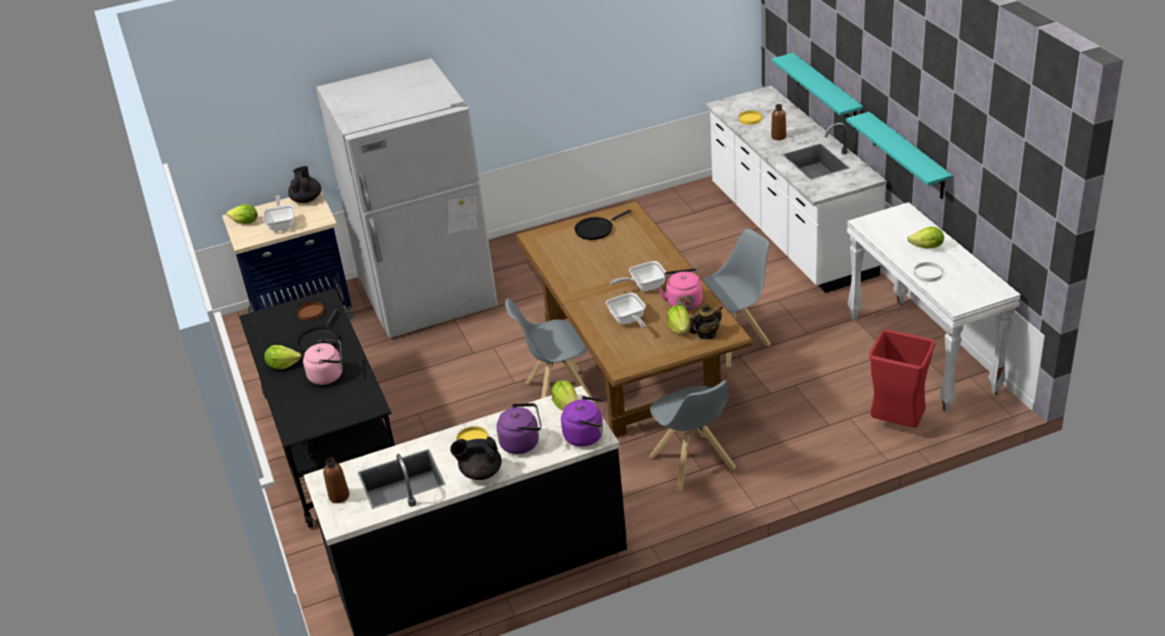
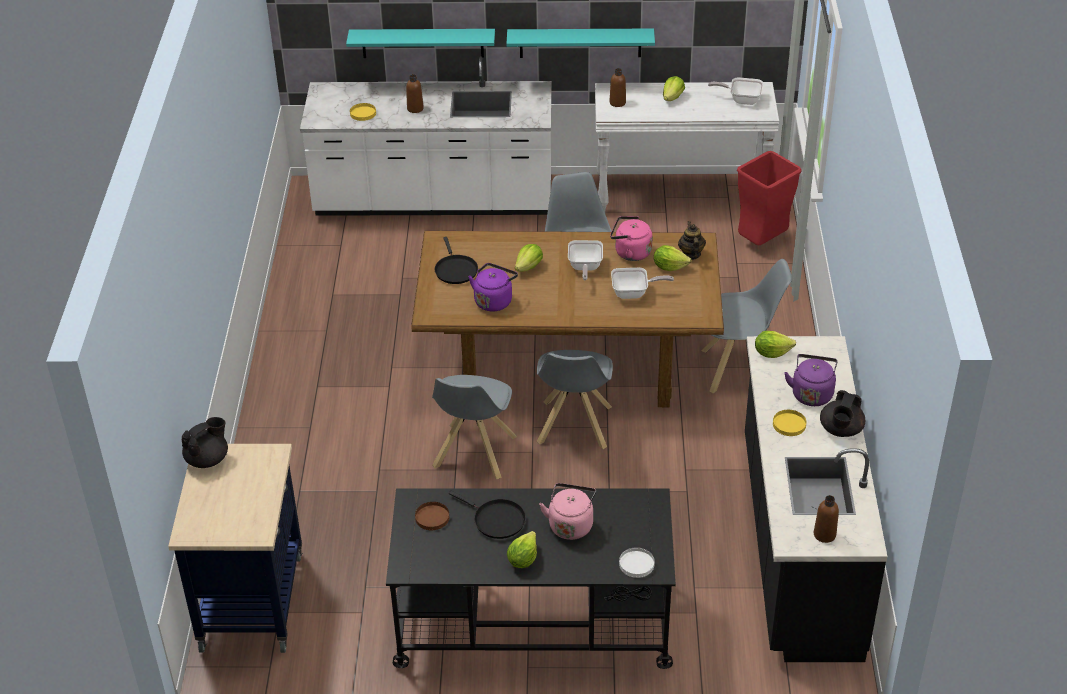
camera: 70 degrees left, 5 degrees up
(245, 222) = (212, 525): lettuce -> lettuce (529, 267)
(282, 224) = (250, 491): frying pan -> frying pan (741, 99)
(306, 199) = (208, 459): black teapot -> black teapot turned 120 degrees clockwise
(428, 293) = (308, 479): white fridge -> none
(496, 355) = (473, 453): none -> grey chair
(586, 436) = (825, 352): purple kettle -> purple kettle (494, 300)
(887, 222) = (617, 102): none -> brown bottle
(928, 273) = (711, 110): white plate -> white plate (636, 564)

